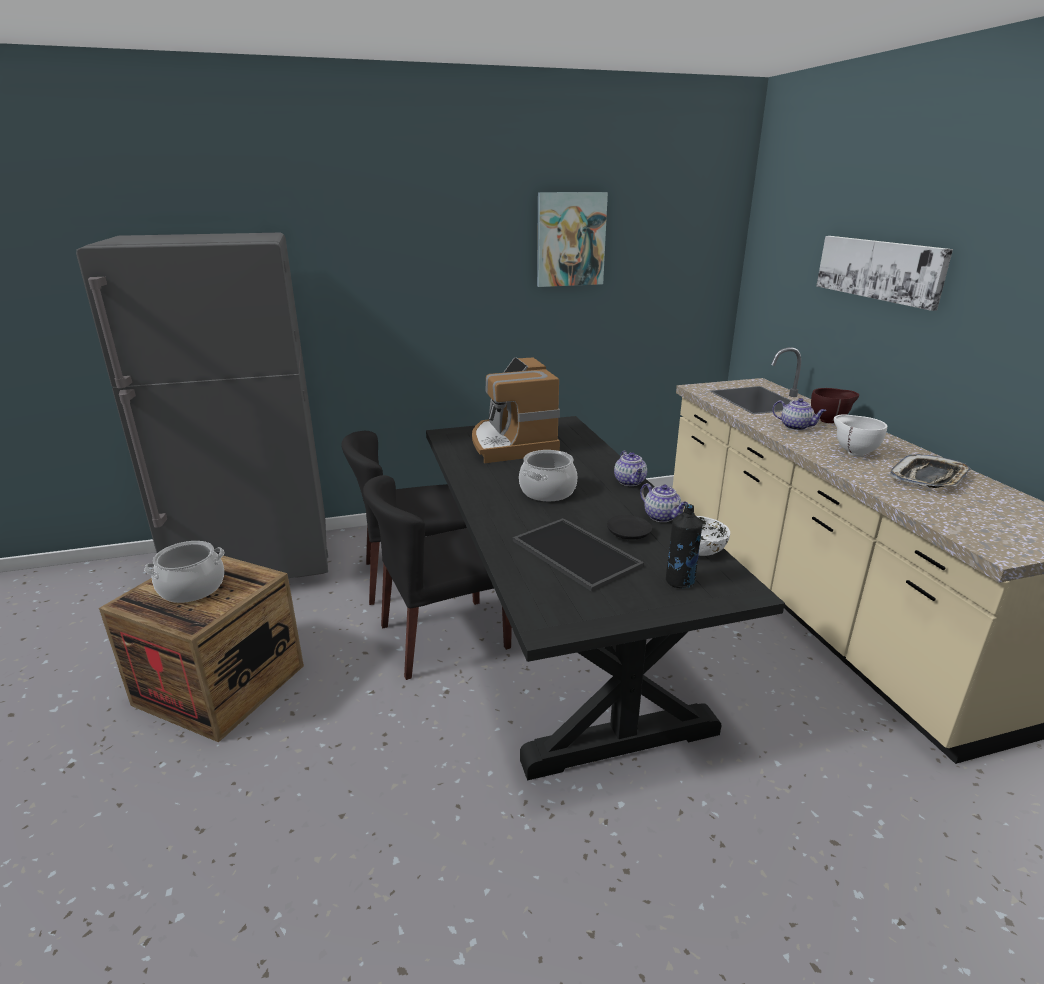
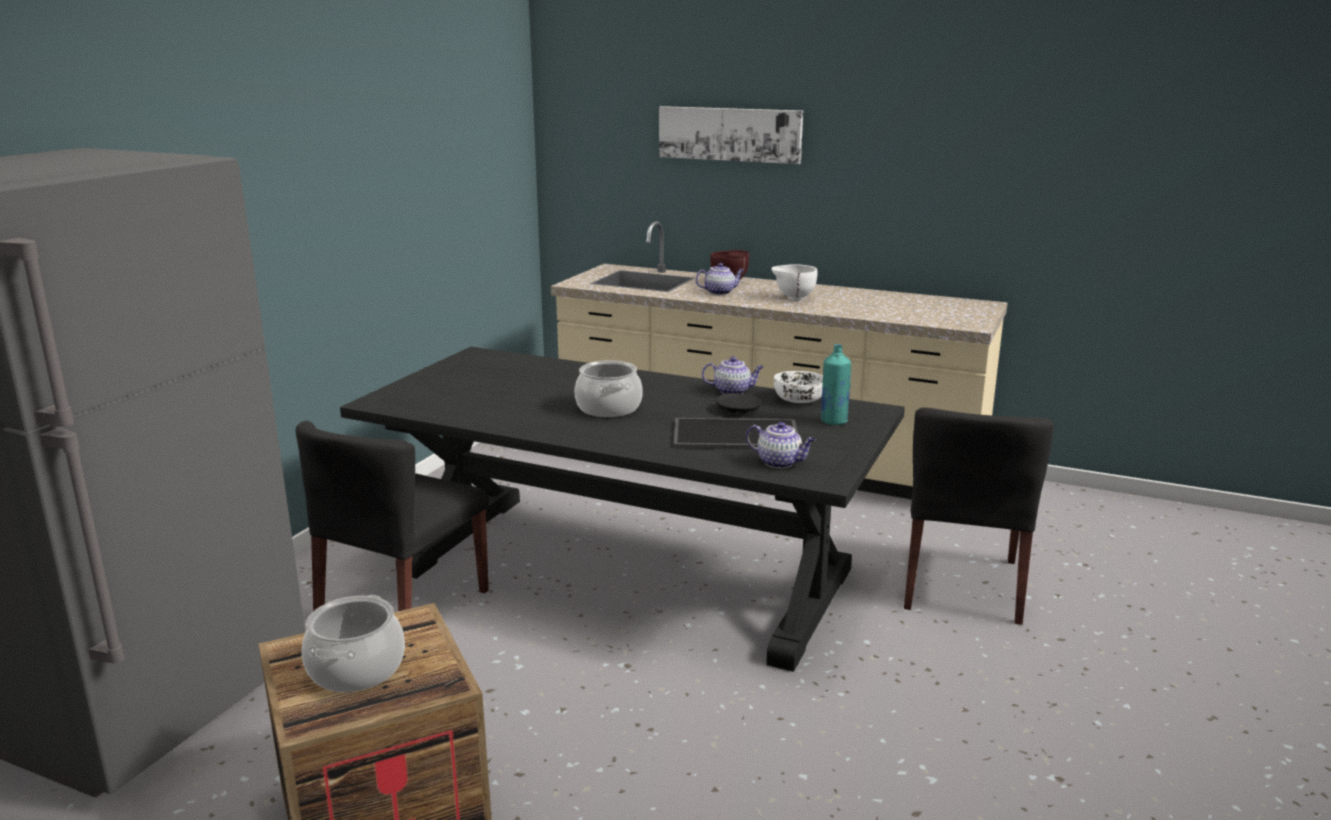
camera: 50 degrees left, 5 degrees down
(443, 637) = (542, 634): black chair -> black chair (962, 585)
(512, 444) = (475, 387): coffee machine -> none
(570, 239) = (401, 129): picture -> none
(630, 482) = (654, 378): teapot -> teapot (780, 462)
(680, 582) = (834, 421): black bottle -> turquoise bottle
(929, 478) = (863, 300): tray -> none

